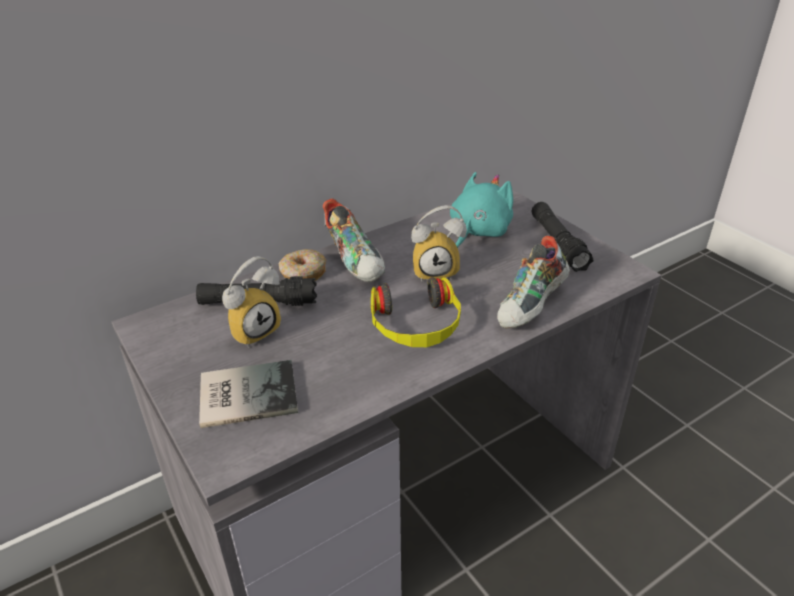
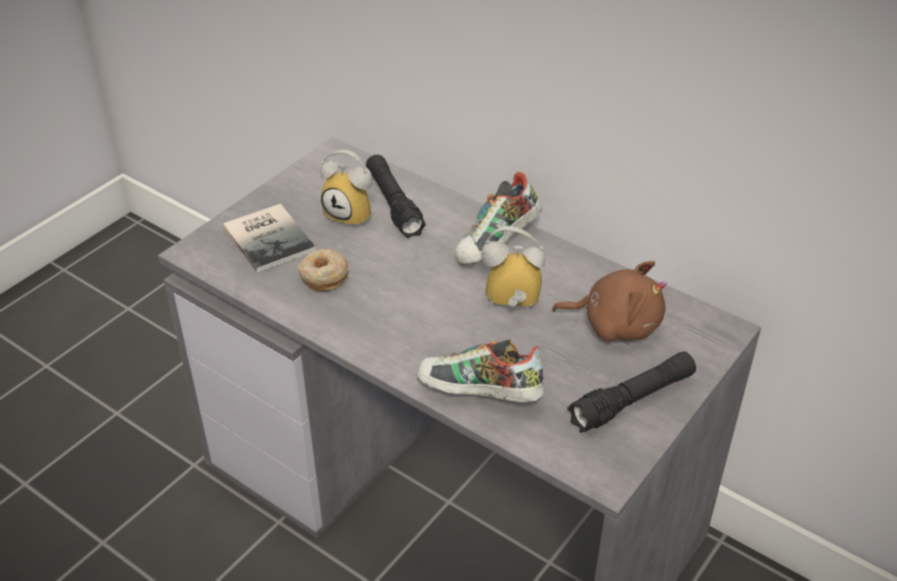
camera: 70 degrees right, 5 degrees up
(303, 273) = (456, 216): donut -> donut (323, 276)
(416, 324) = (407, 313): headphones -> none
(436, 271) = (510, 307): alarm clock -> alarm clock turned 120 degrees clockwise
(478, 232) = (615, 324): turquoise plush toy -> brown plush toy

